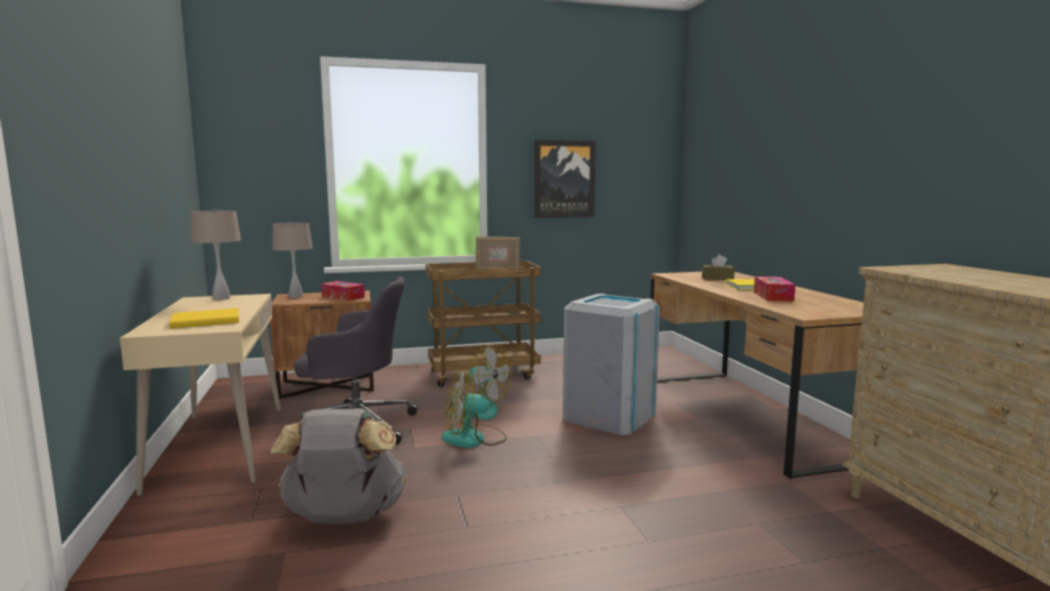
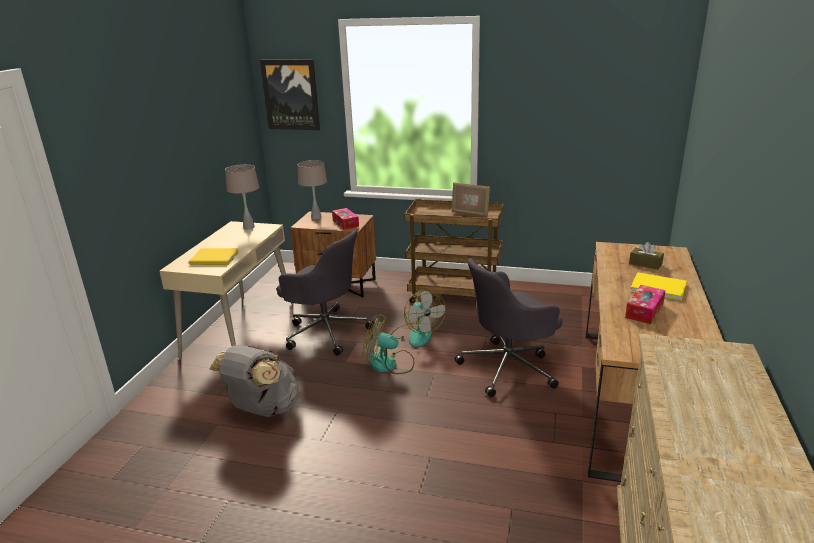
camera: 30 degrees right, 15 degrees up
(564, 179) = (554, 125): picture -> picture (291, 95)
(609, 416) = (509, 368): grey trash can -> grey office chair

